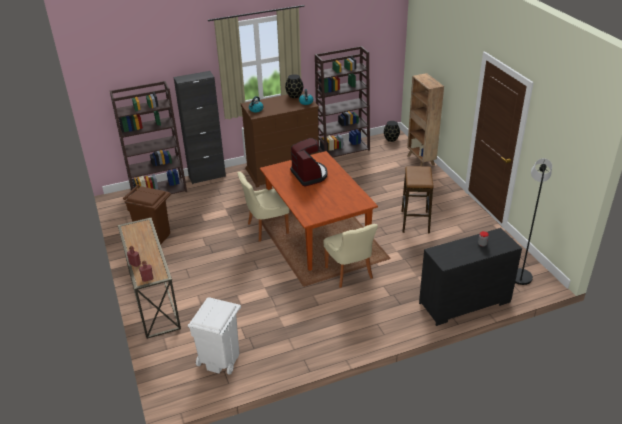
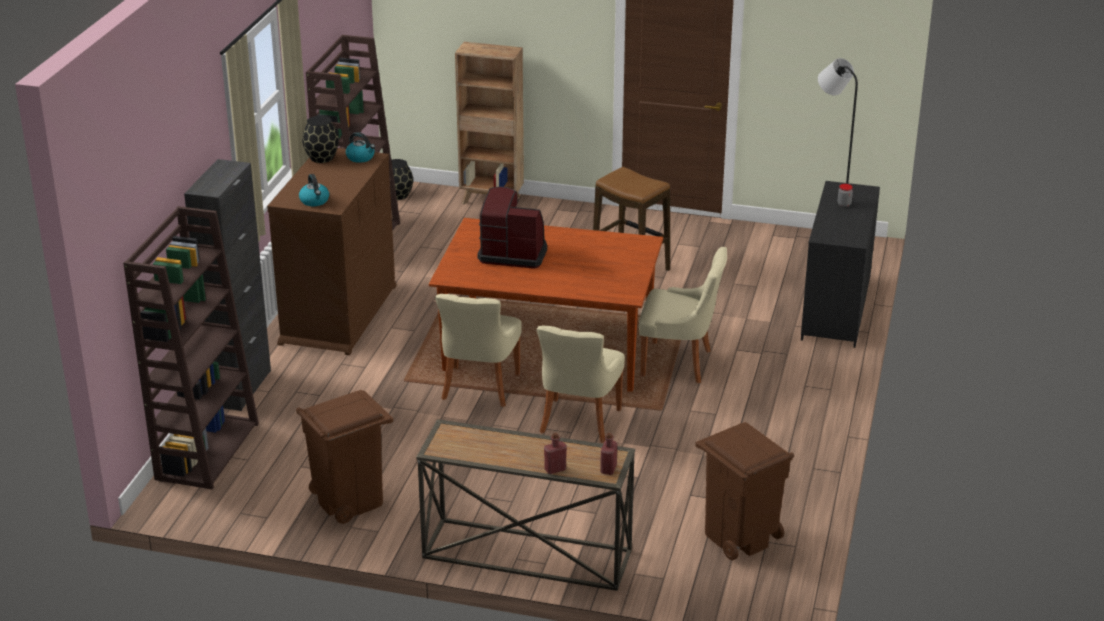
camera: 55 degrees left, 5 degrees down
(220, 359) = (739, 537): white trash can -> brown trash can
(267, 267) = (578, 422): none -> beige chair

